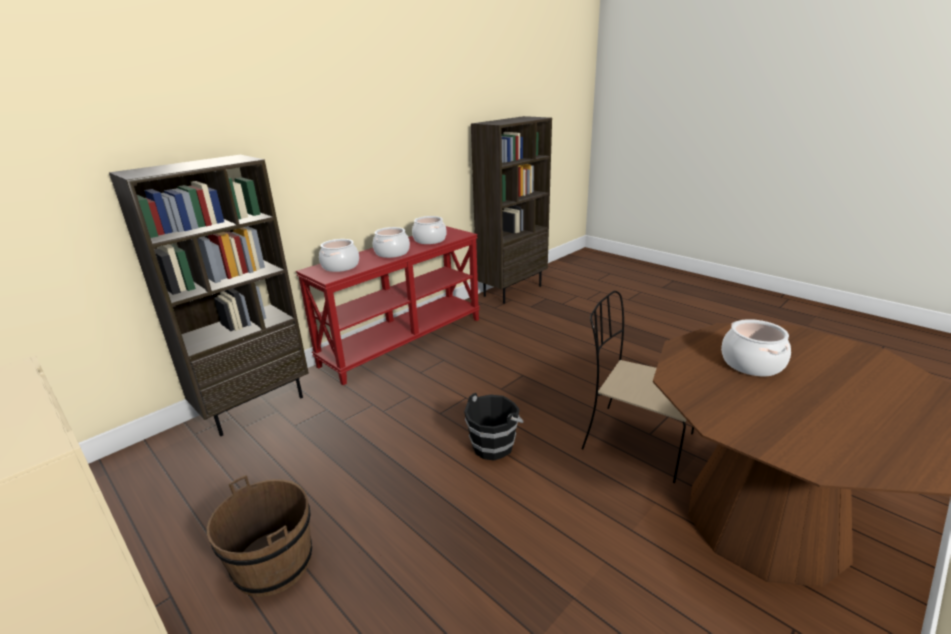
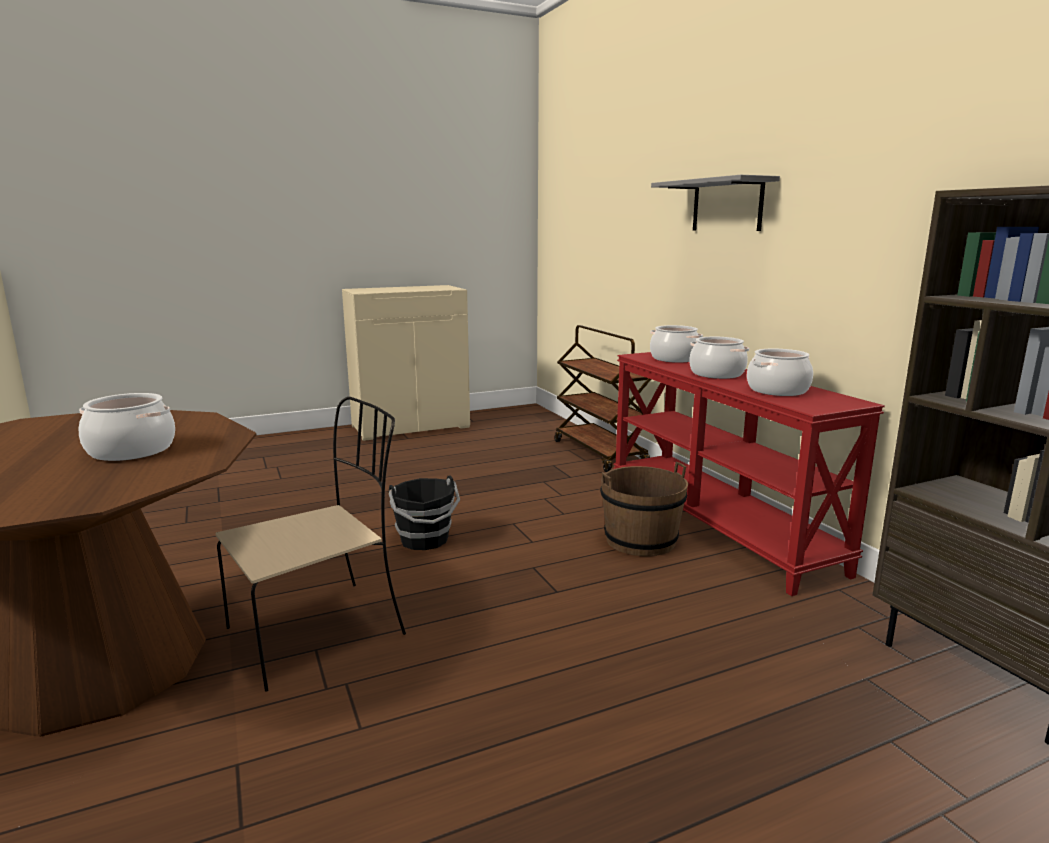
camera: 110 degrees right, 10 degrees down
(255, 406) = (600, 453): brown bookcase -> brown cart
(273, 563) = (397, 457): brown bucket -> brown bucket (640, 540)
(316, 144) = (727, 205): none -> grey shelf

